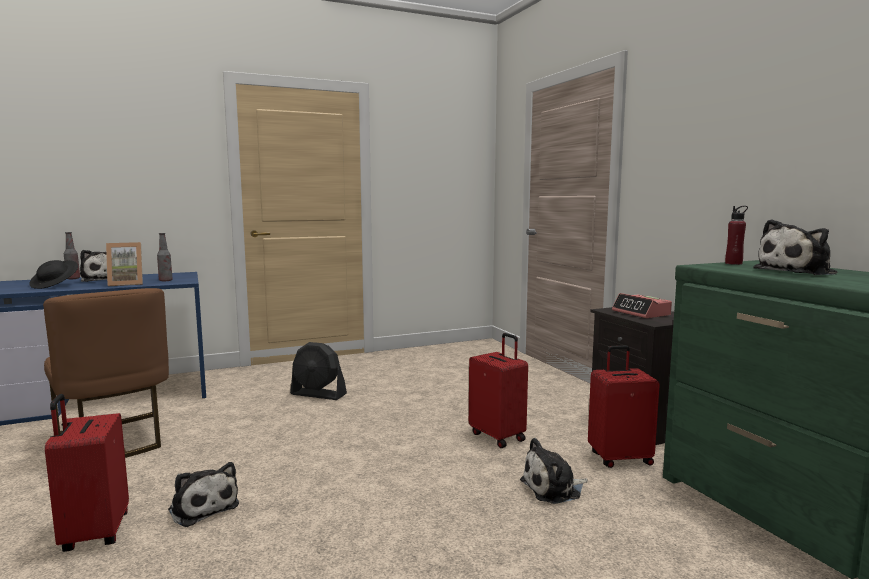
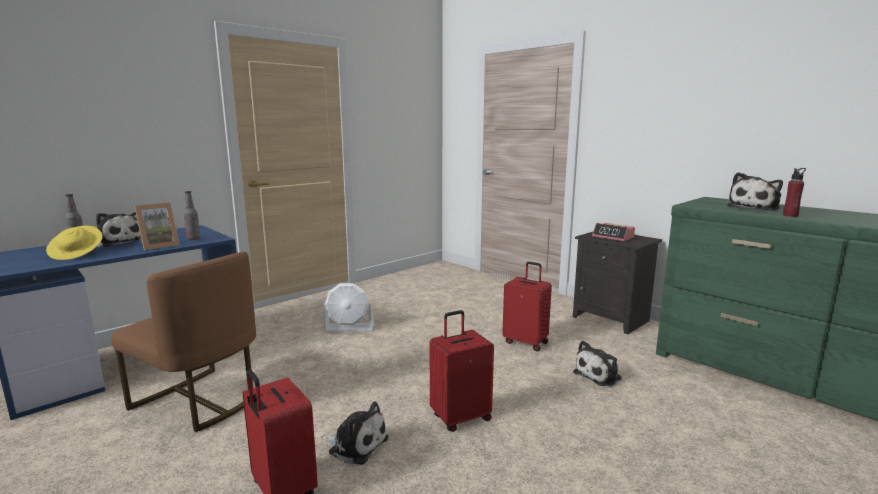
camera: 20 degrees left, 5 degrees up
(55, 285) = (77, 254): black hat -> yellow hat
(318, 394) = (349, 328): black fan -> white fan
(619, 458) = (619, 345): red suitcase -> red suitcase (460, 417)
(733, 263) = (701, 201): red bottle -> red bottle (790, 215)

